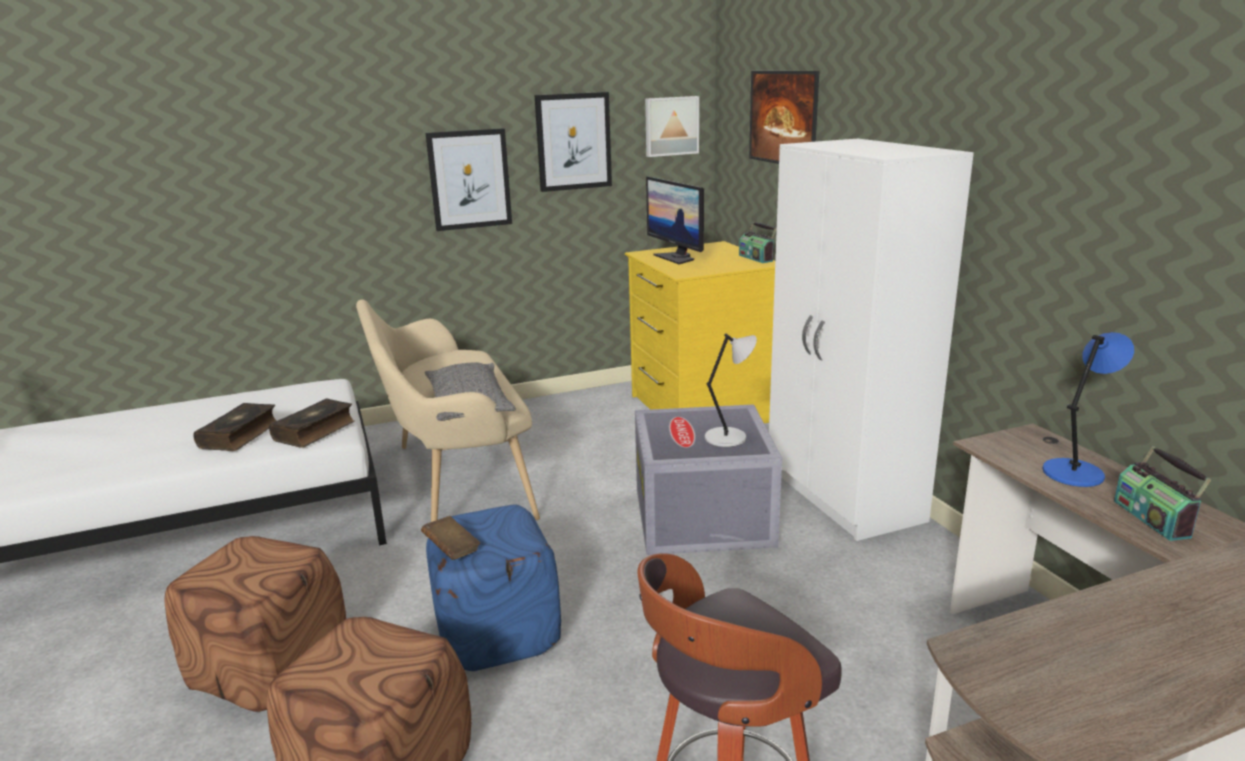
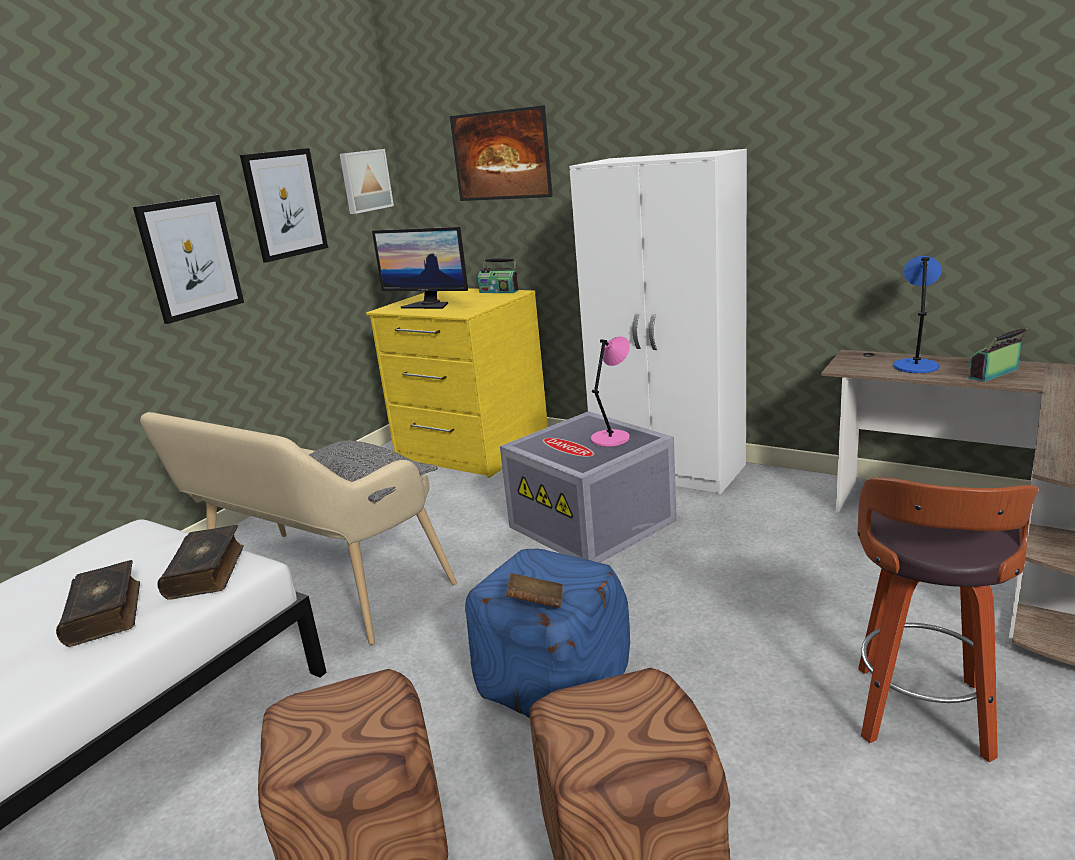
camera: 35 degrees left, 0 degrees up
(728, 437) = (611, 438): grey table lamp -> pink table lamp
(1153, 518) = (995, 374): radio -> radio turned 105 degrees clockwise

